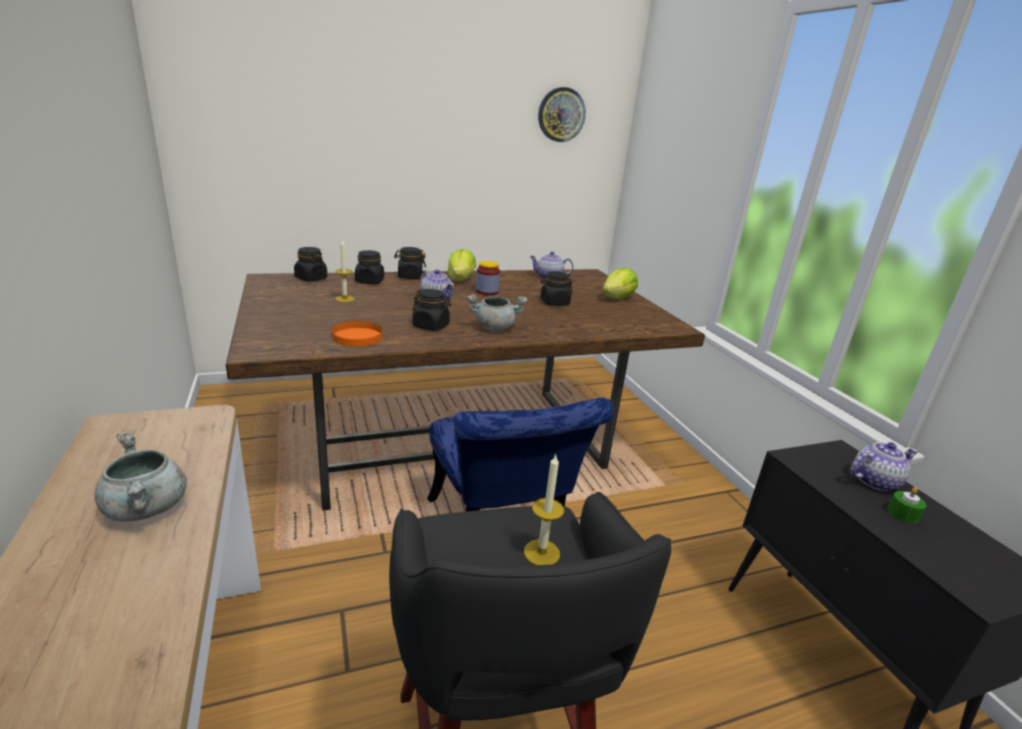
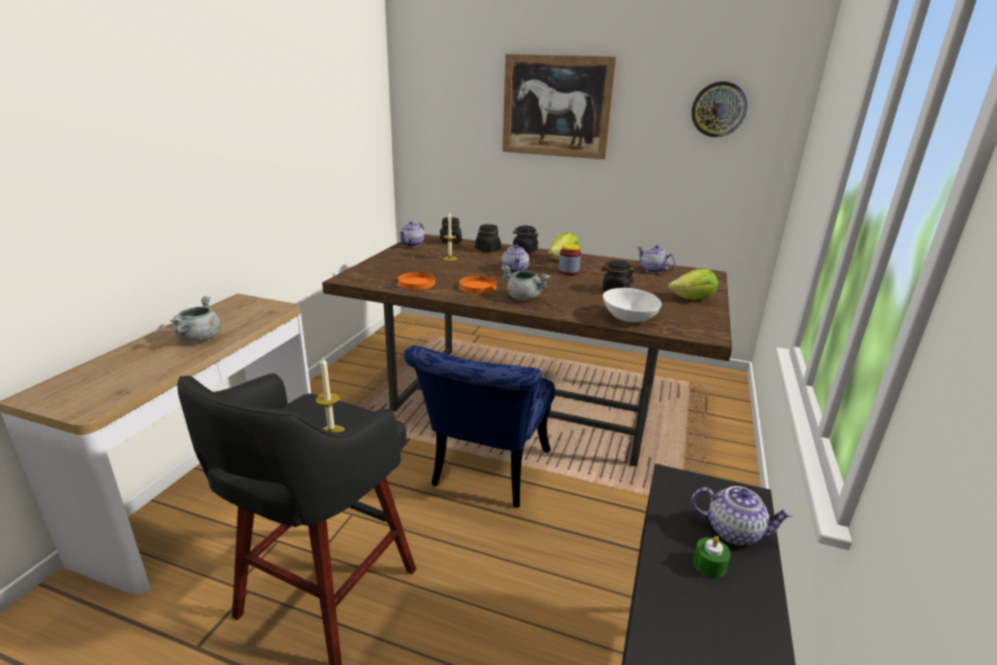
camera: 40 degrees right, 0 degrees up
(268, 289) = (412, 244): none -> teapot
(399, 106) = (556, 106): none -> picture
(431, 326) = (477, 287): black jar -> orange plate
(604, 326) = (628, 317): none -> white bowl

